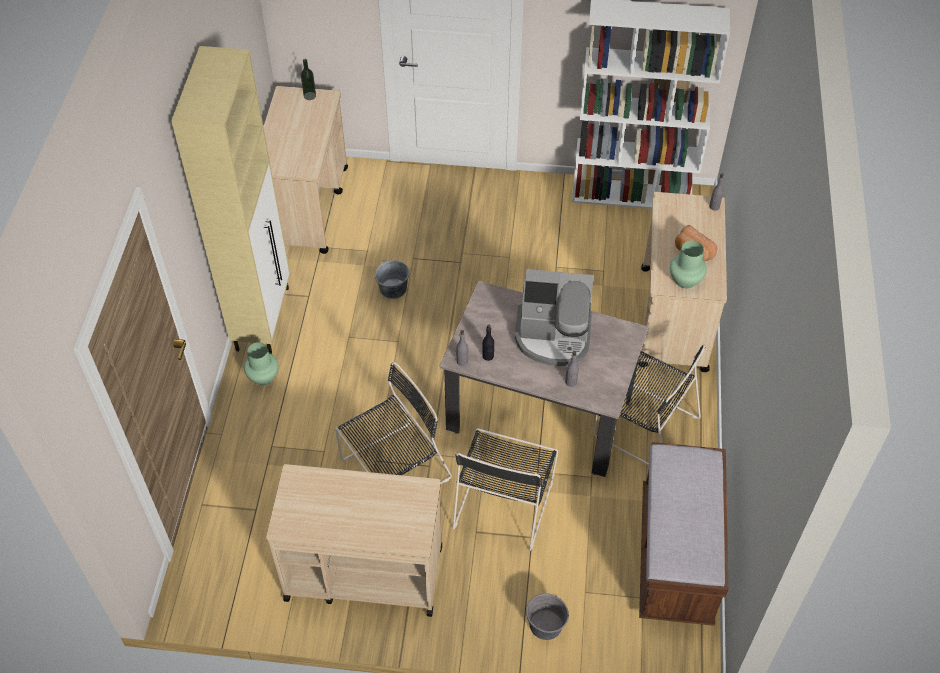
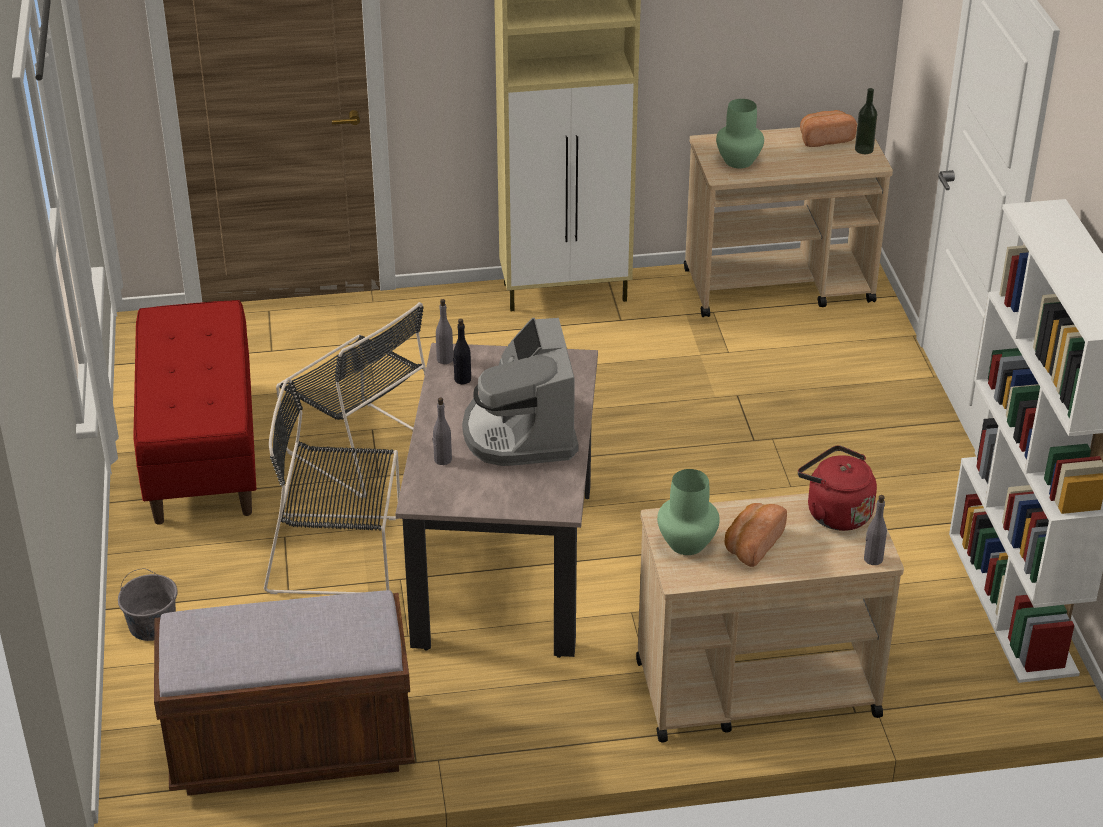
camera: 75 degrees right, 15 degrees down
(263, 377) = (471, 313): green vase -> green vase (738, 161)
(287, 109) = (825, 138): none -> bread
(363, 572) = (201, 451): beige cart -> red bench
(393, 289) = (670, 388): grey bucket -> none
(643, 425) = (522, 679): black chair -> none
(672, 211) = (835, 512): none -> red kettle

